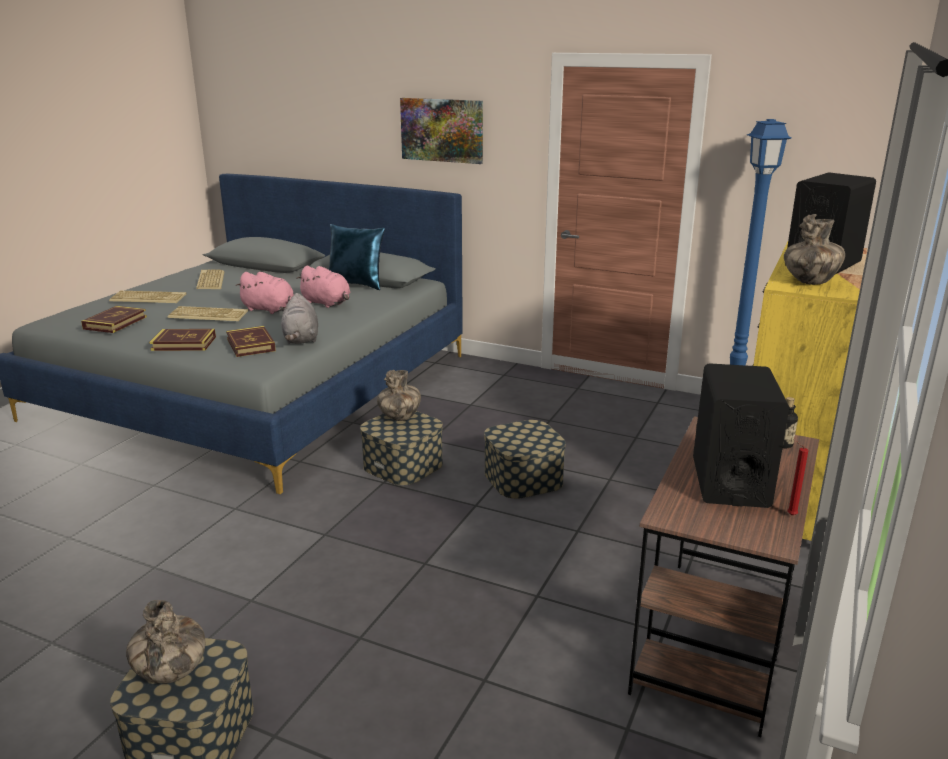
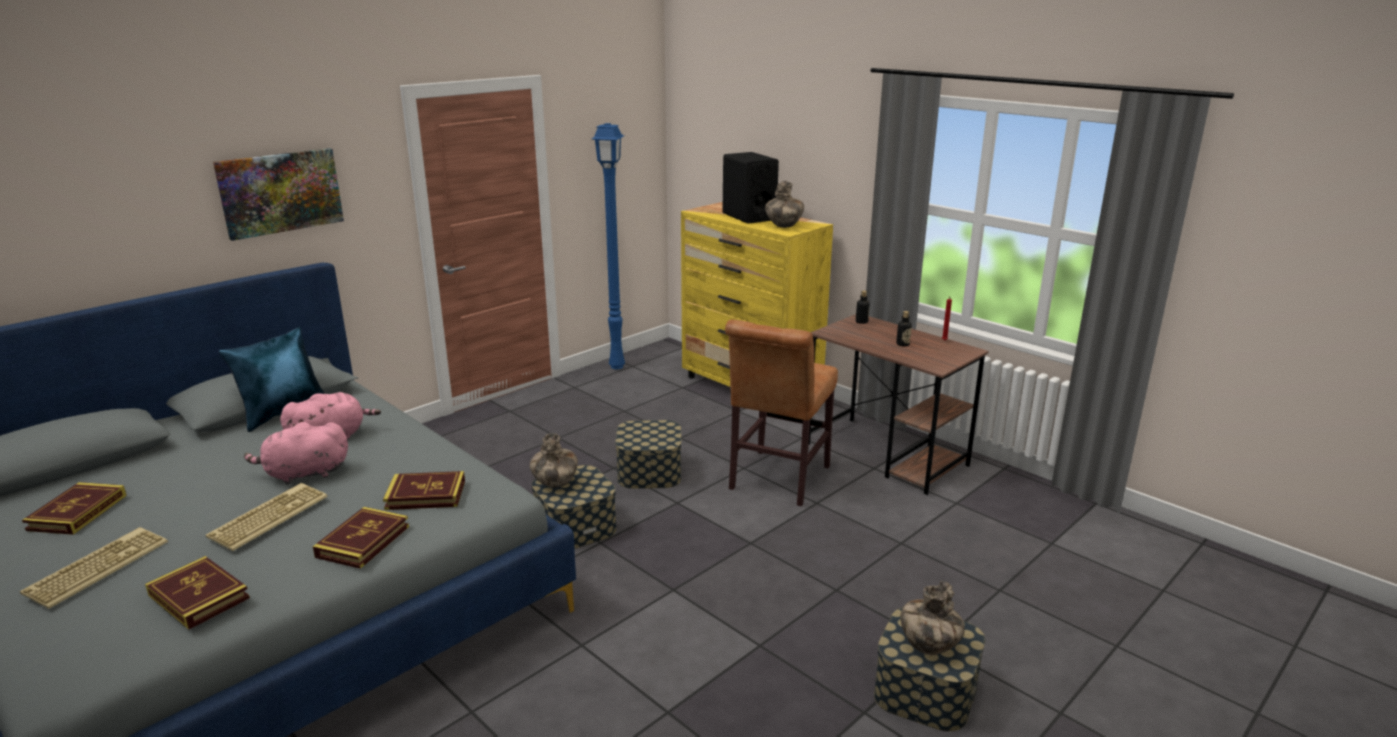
camera: 70 degrees left, 0 degrees up
(209, 280) = (77, 512): keyboard -> book
(270, 310) = (304, 474): pink plush toy -> pink plush toy turned 150 degrees counterclockwise
(301, 339) = (440, 464): grey plush toy -> none
(566, 558) = (777, 480): none -> brown chair
(730, 482) = (902, 344): black speaker -> bottle

